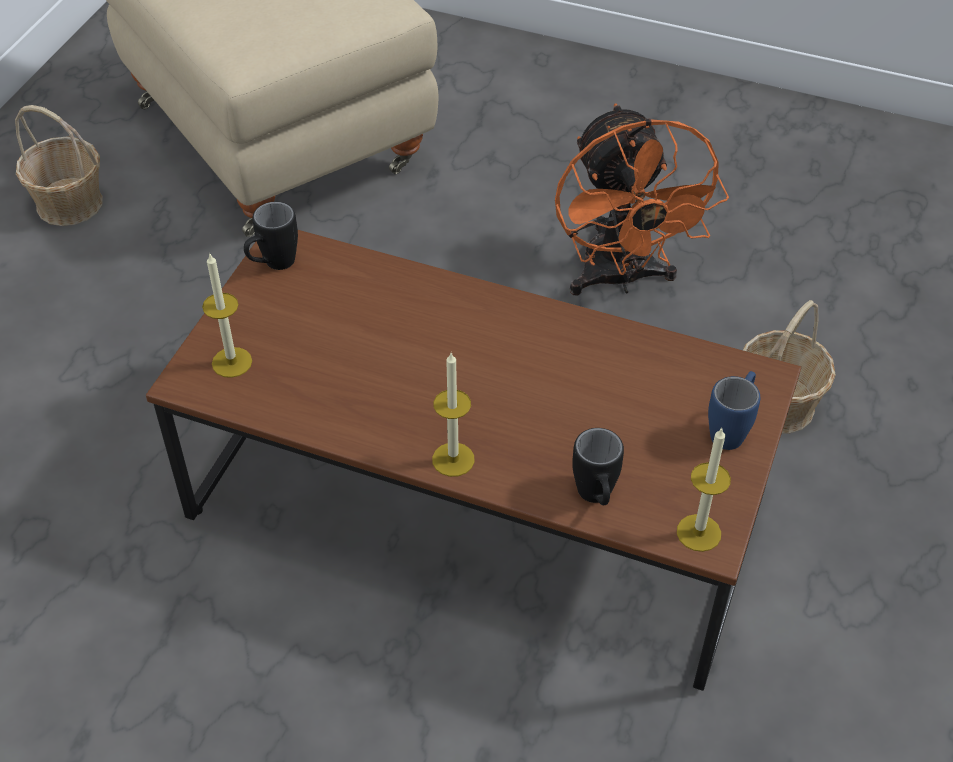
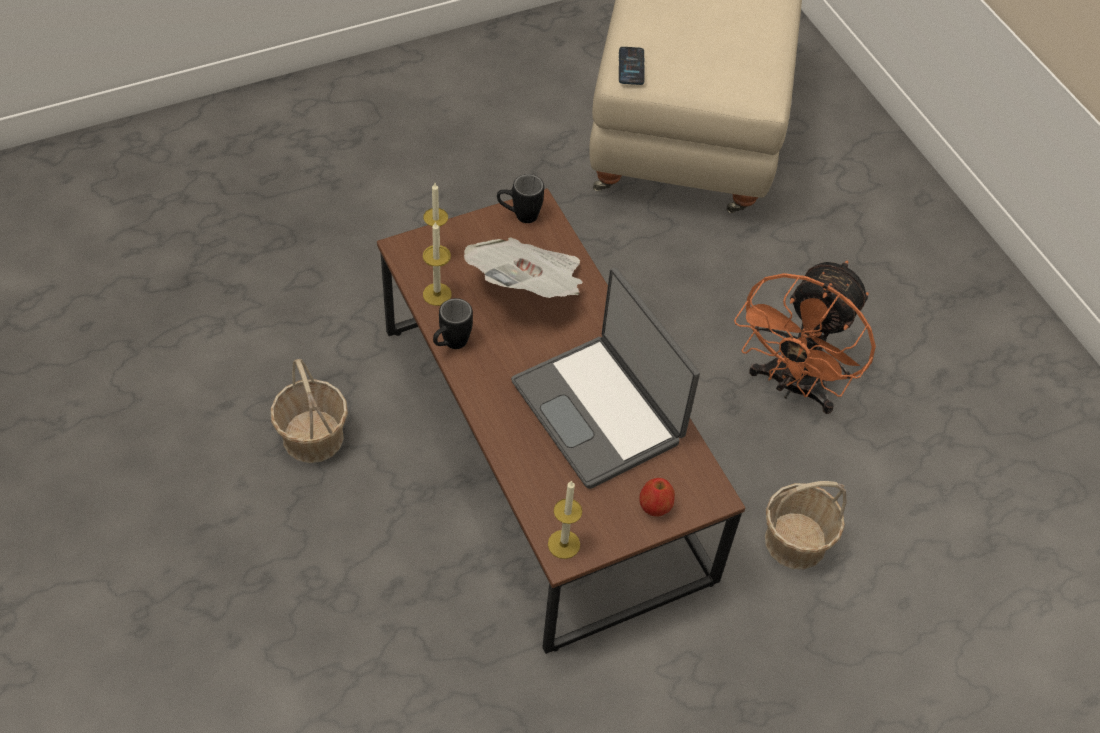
camera: 40 degrees right, 5 degrees up
(70, 204) = (517, 97): basket -> basket (313, 437)
(238, 52) = (631, 66): none -> phone
(365, 324) = (528, 287): none -> newspaper
(453, 459) = (485, 398): candle -> candle (437, 294)
(574, 384) = (599, 411): none -> laptop
(596, 499) = (532, 481): black mug -> black mug (450, 345)
(731, 429) = (655, 507): blue mug -> apple

